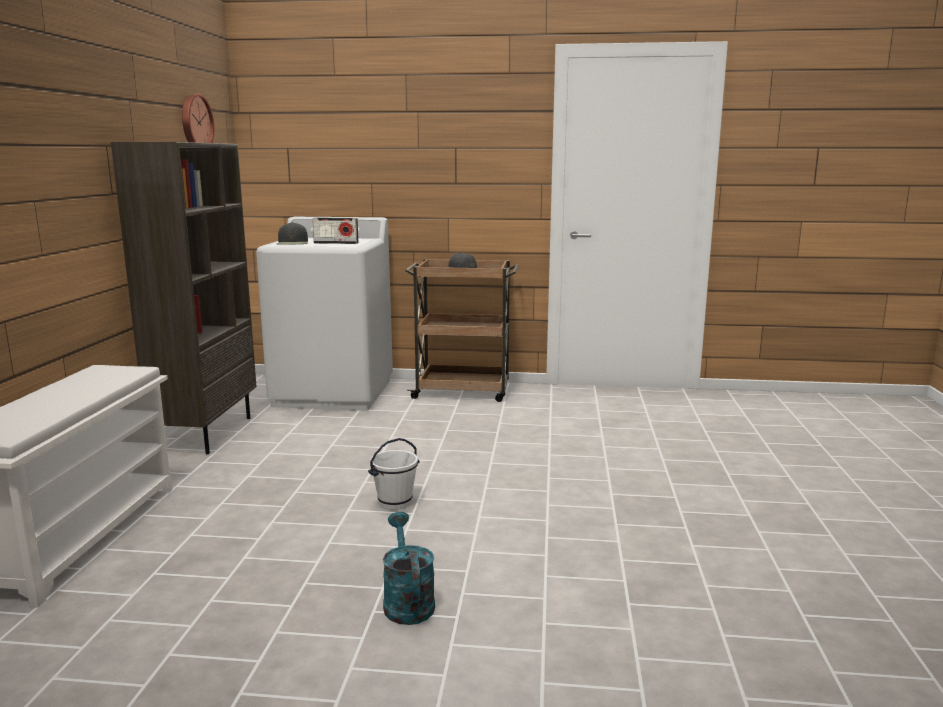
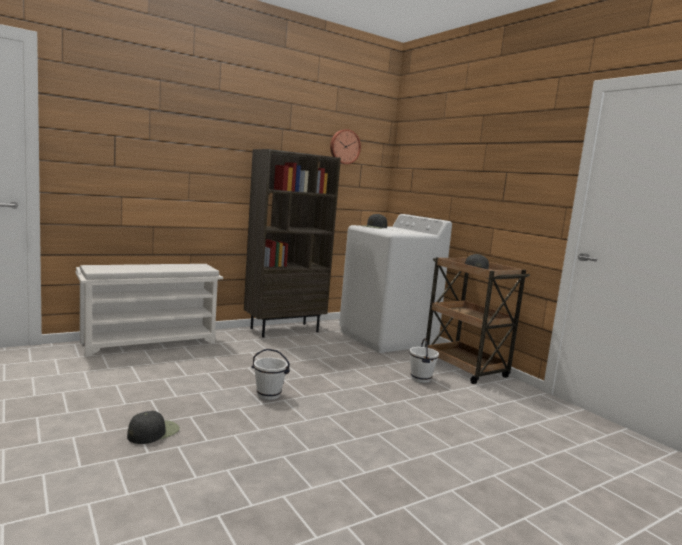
camera: 50 degrees right, 5 degrees down
(336, 243) = (394, 231): radio -> none
(407, 601) = (153, 432): turquoise watering can -> black cap
(459, 417) = (420, 379): none -> white bucket

